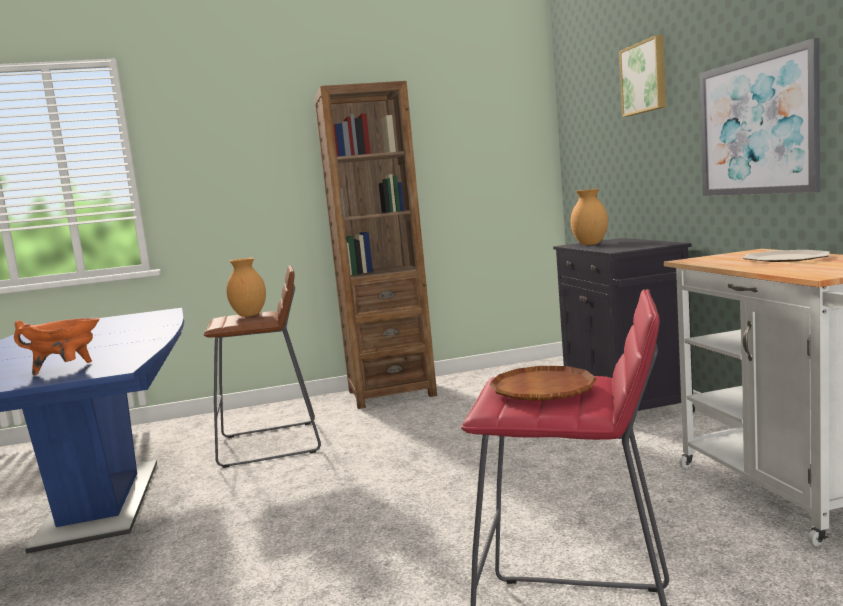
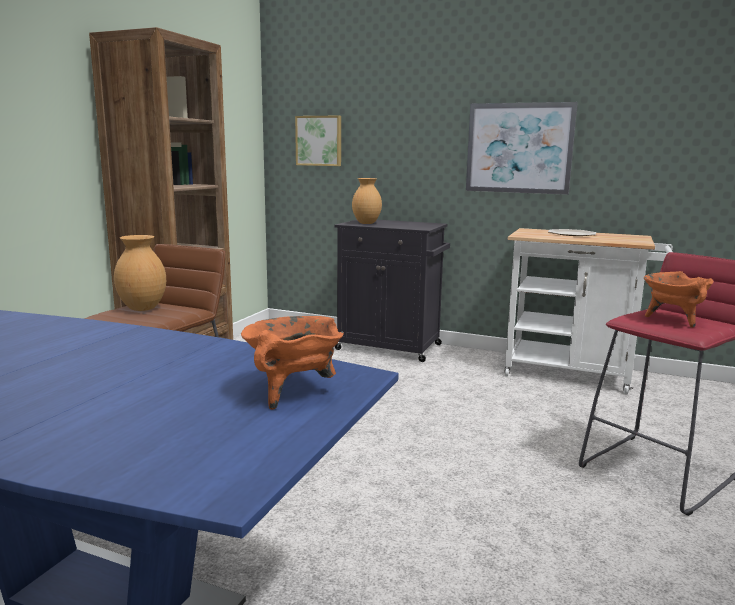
camera: 55 degrees left, 5 degrees up
(543, 391) = (673, 320): brown plate -> orange cooking pot
(645, 77) = (402, 94): picture -> picture (319, 141)

